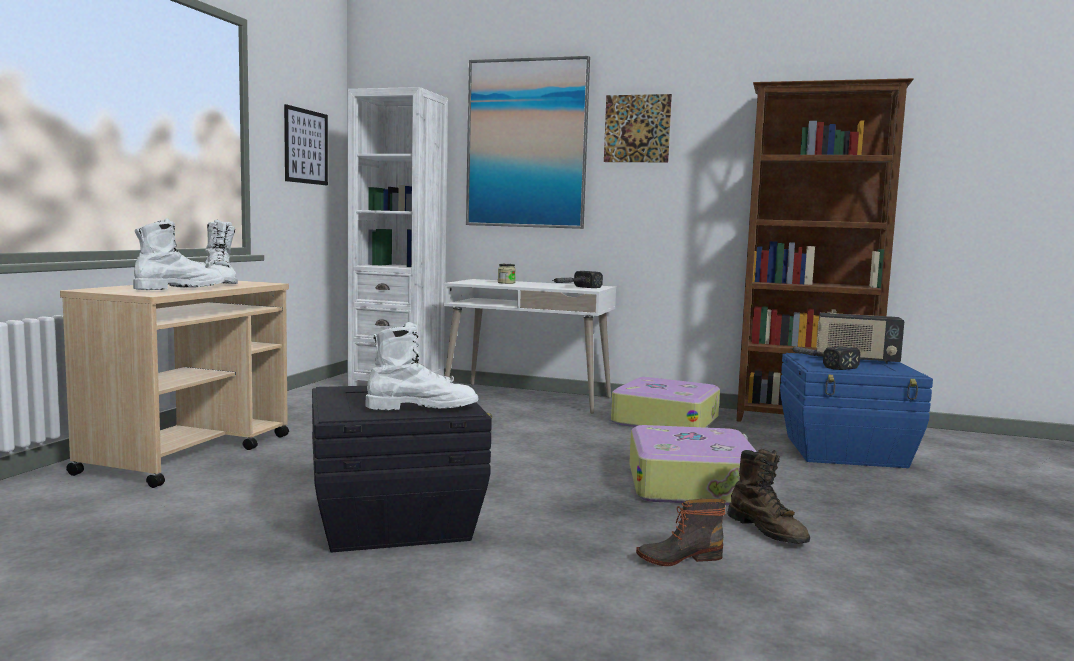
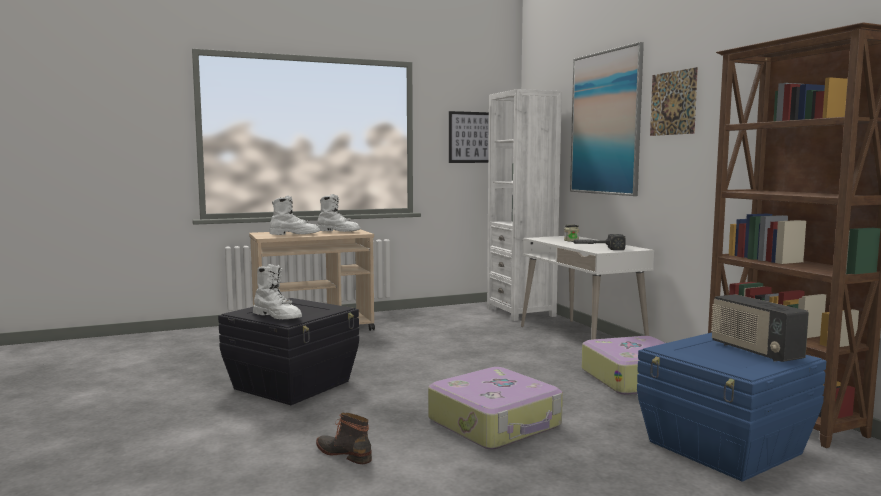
camera: 50 degrees right, 0 degrees up
(221, 283) = (338, 232): white boot -> white boot turned 90 degrees counterclockwise
(768, 531) = (442, 465): brown boot -> none
(818, 363) = (688, 346): hammer -> none

